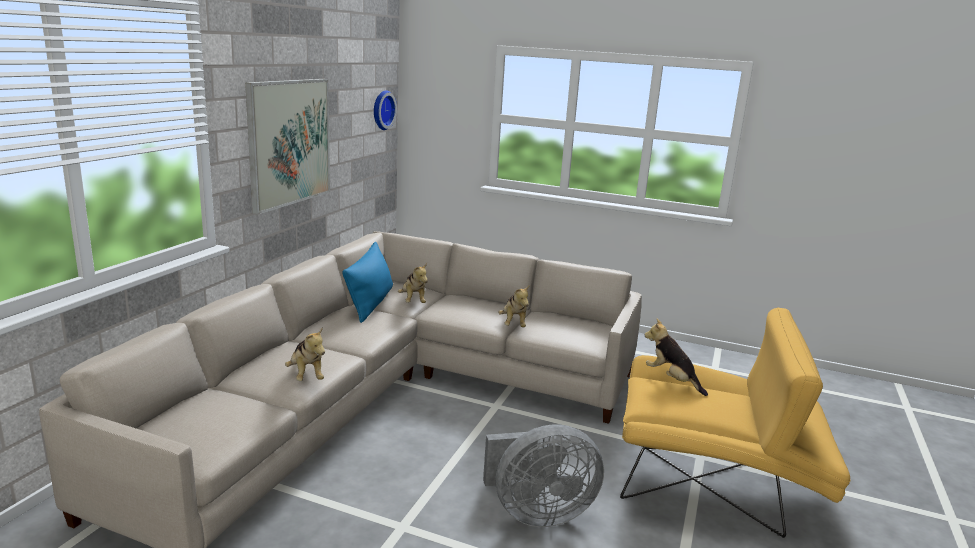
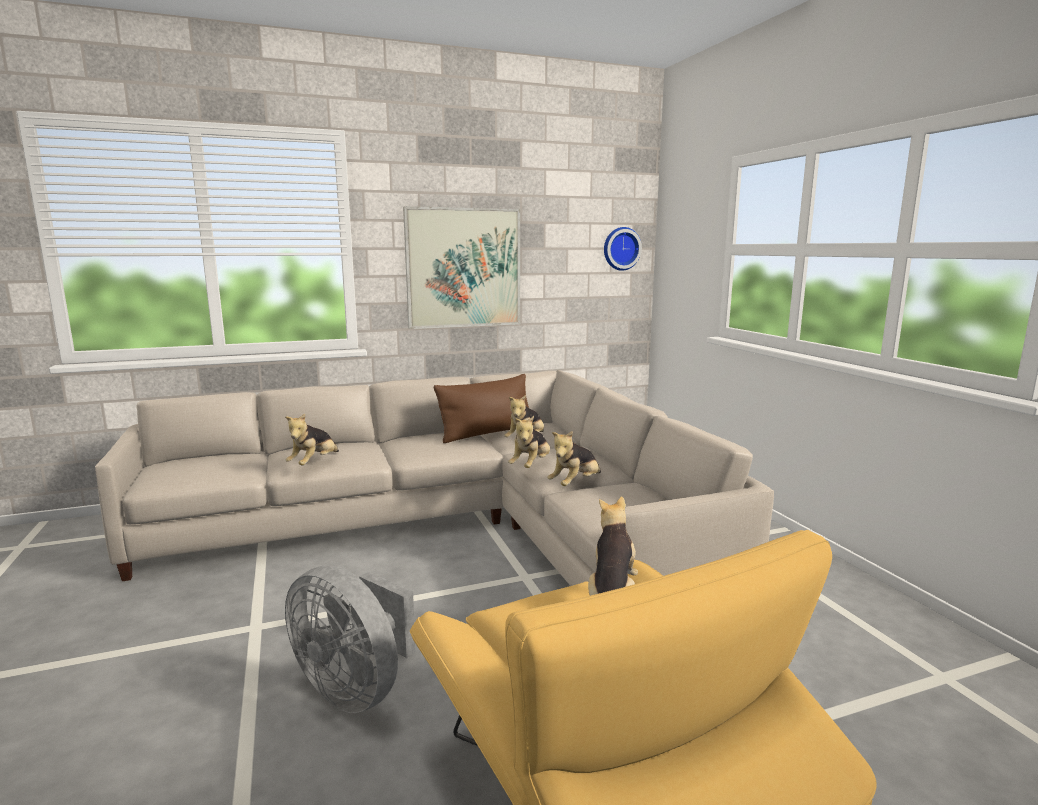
camera: 50 degrees right, 5 degrees down
(370, 303) = (487, 433): blue pillow -> brown pillow
(463, 320) = (531, 466): none -> plush toy

